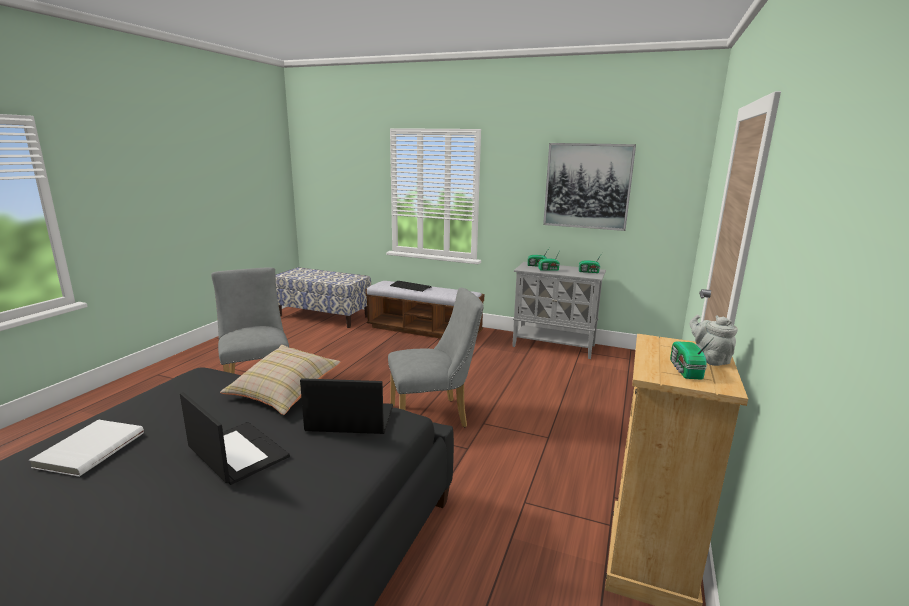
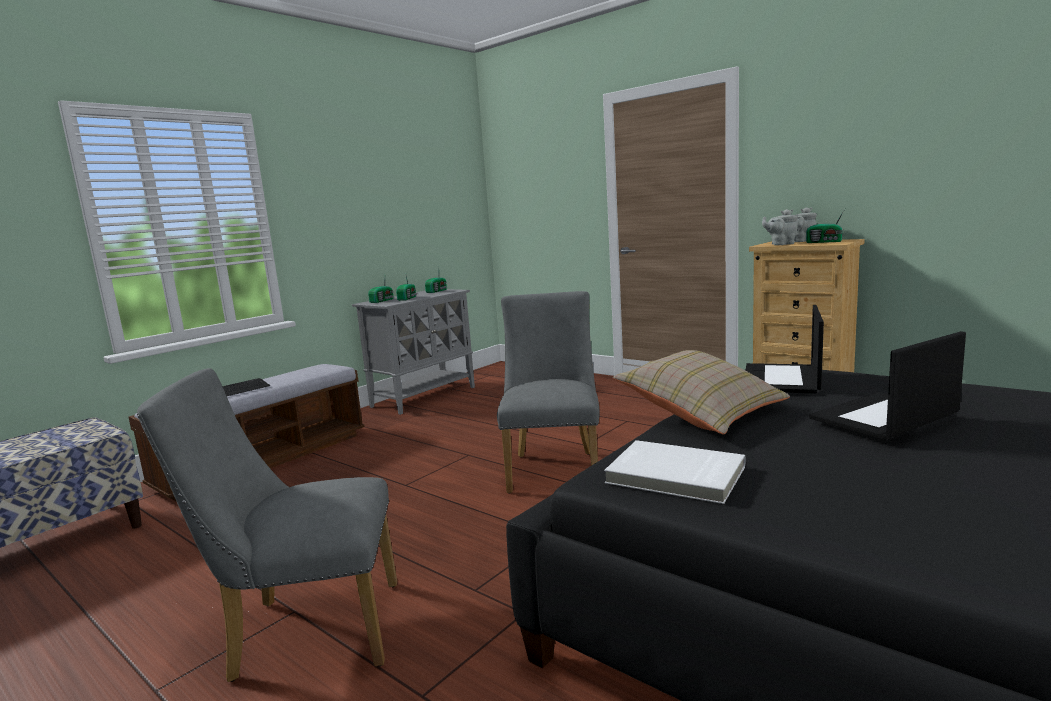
camera: 70 degrees left, 5 degrees down
(89, 449) = (929, 517): white book -> white book (674, 476)
(587, 186) = (397, 192): picture -> none
(657, 347) = (780, 244): none -> grey teapot

